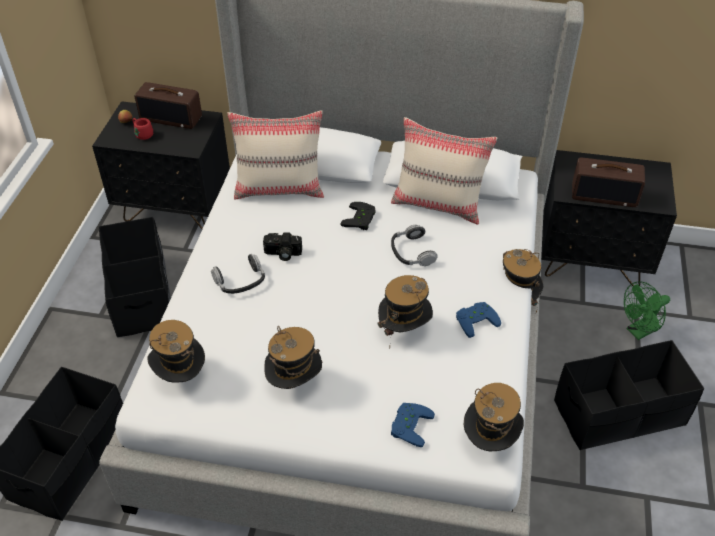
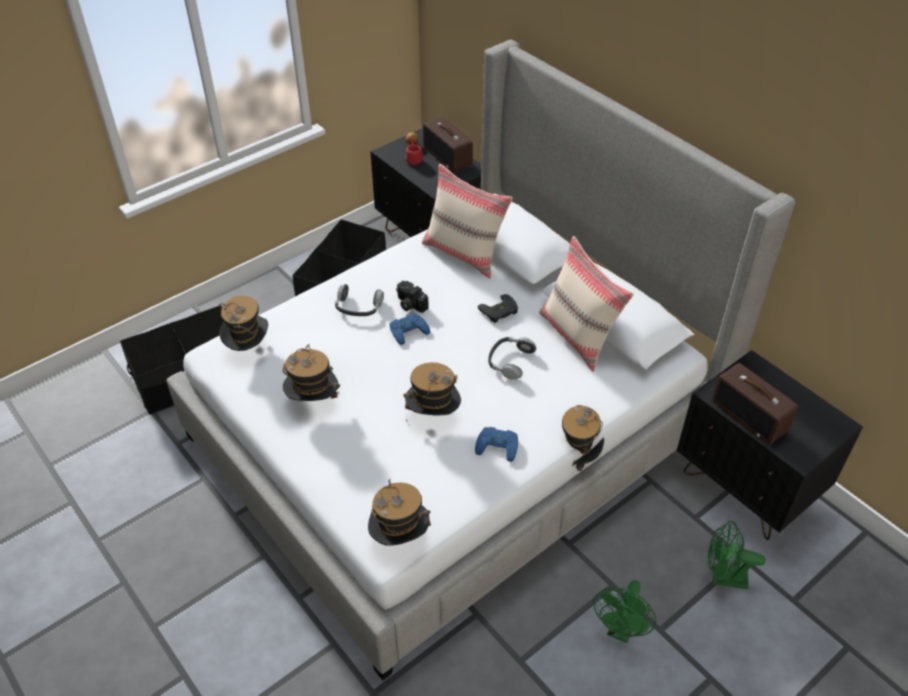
camera: 40 degrees right, 0 degrees up
(408, 425) = (355, 485): blue game controller -> blue game controller (407, 329)
(619, 413) = (621, 630): black storage box -> green fan

